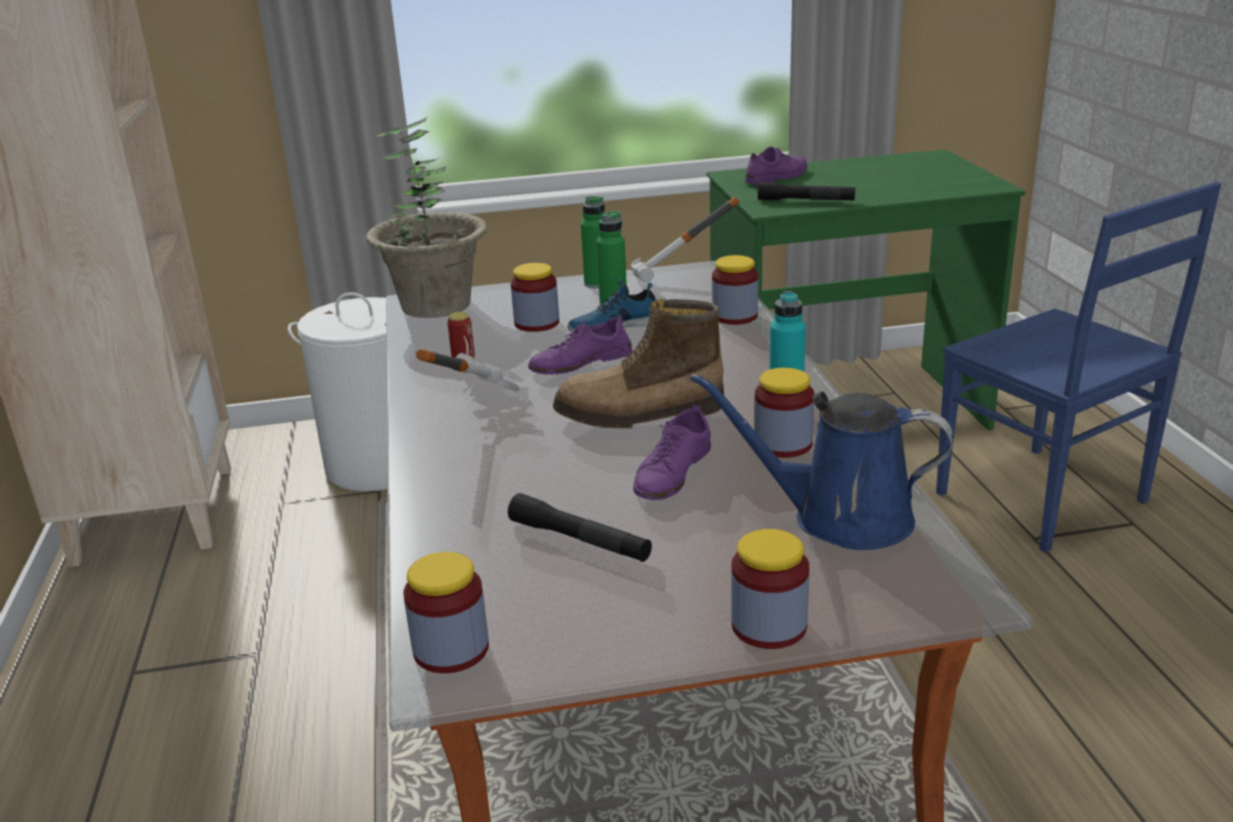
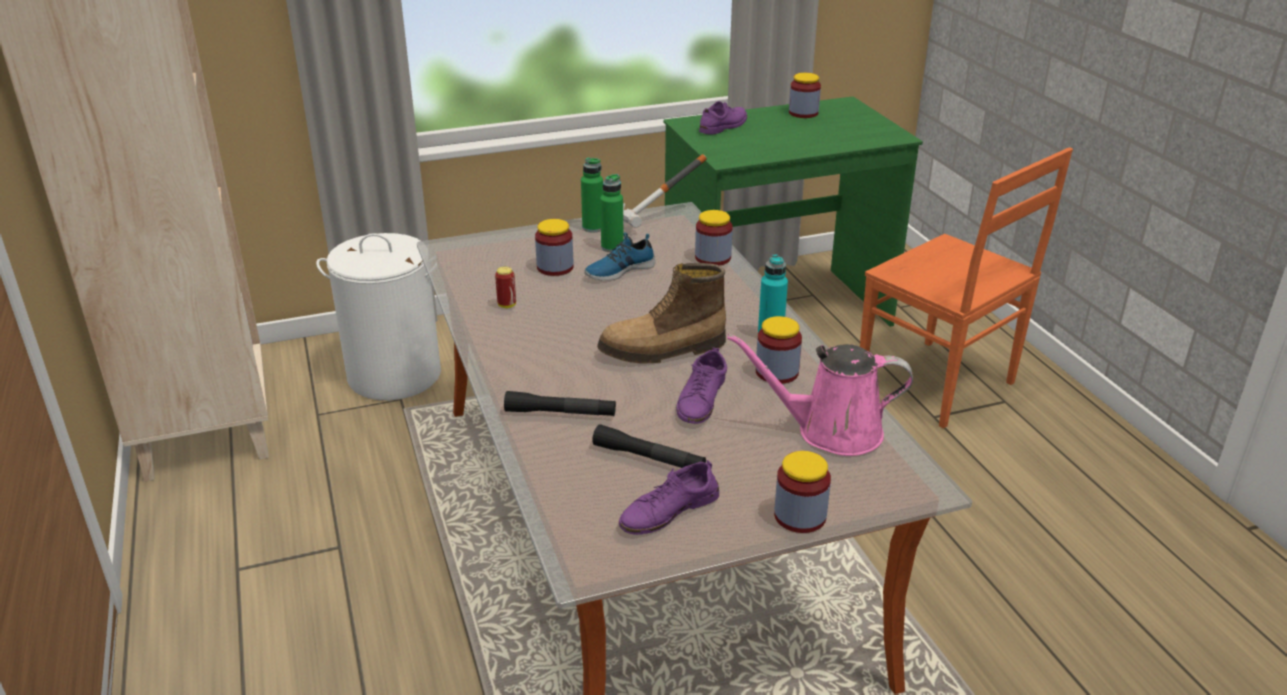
camera: 10 degrees left, 5 degrees up
(436, 305) = (464, 251): potted plant -> none
(451, 649) = (583, 547): jar -> jar (803, 113)
(459, 405) = (518, 346): hammer -> none
(580, 362) = (602, 304): purple shoe -> purple shoe (669, 511)
(806, 201) = (753, 151): black flashlight -> black flashlight (560, 413)
(840, 518) = (830, 431): blue watering can -> pink watering can
(1045, 500) = (939, 385): blue chair -> orange chair

